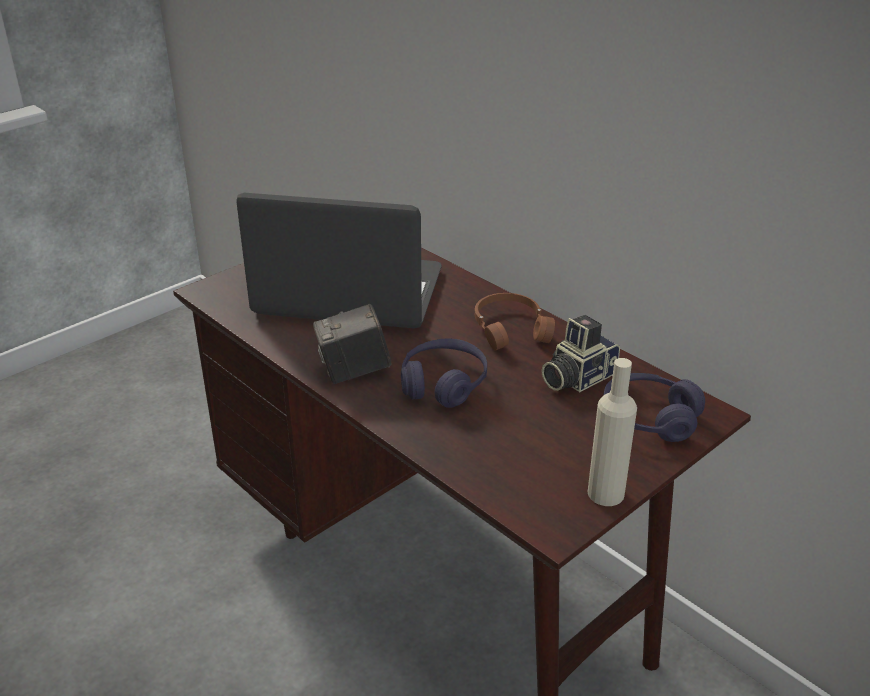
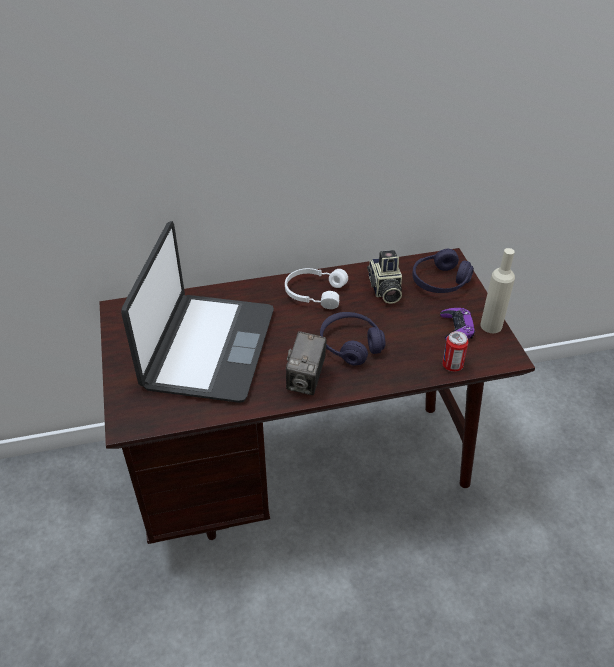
camera: 60 degrees left, 10 degrees up
(348, 295) = (208, 348): laptop -> laptop turned 150 degrees clockwise
(484, 478) = (452, 365): none -> can
(511, 329) = (314, 292): brown headphones -> white headphones
(564, 461) = (456, 328): none -> purple game controller

